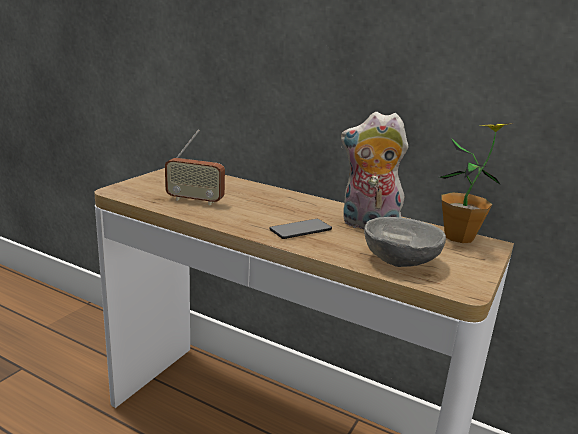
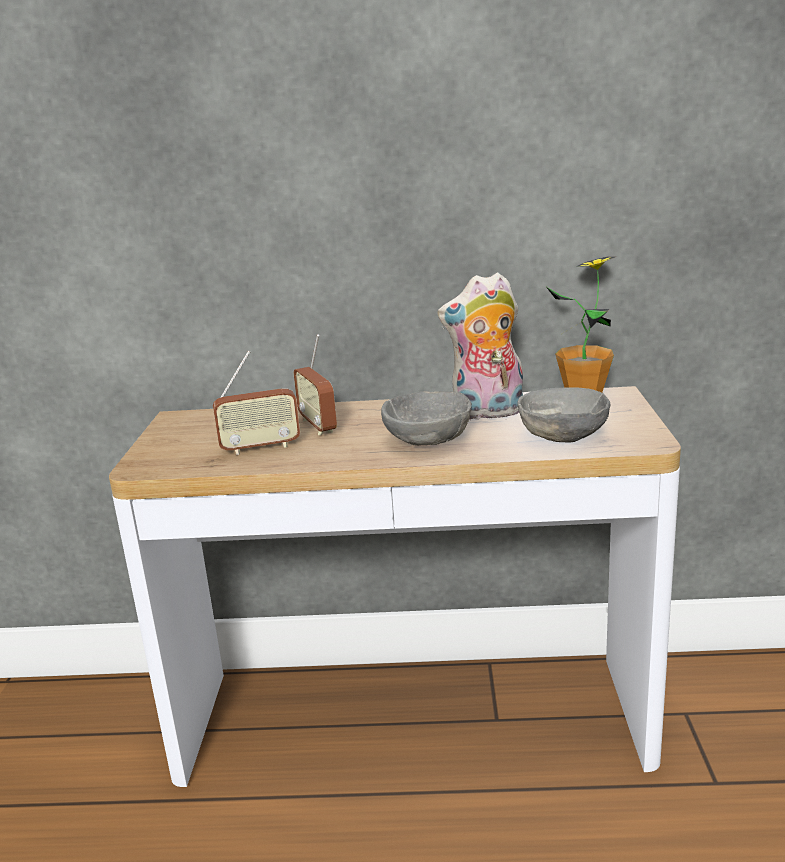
camera: 25 degrees left, 0 degrees up
(247, 198) = (318, 426): none -> radio
(300, 230) = (428, 440): phone -> grey bowl

